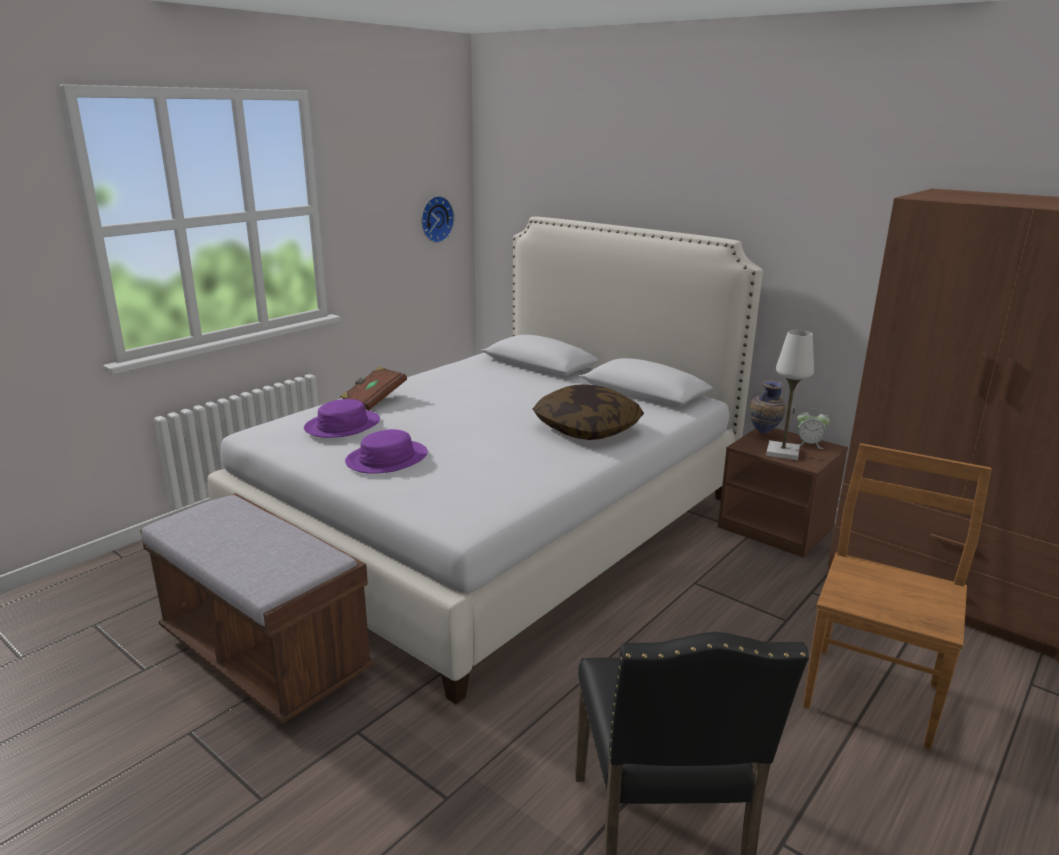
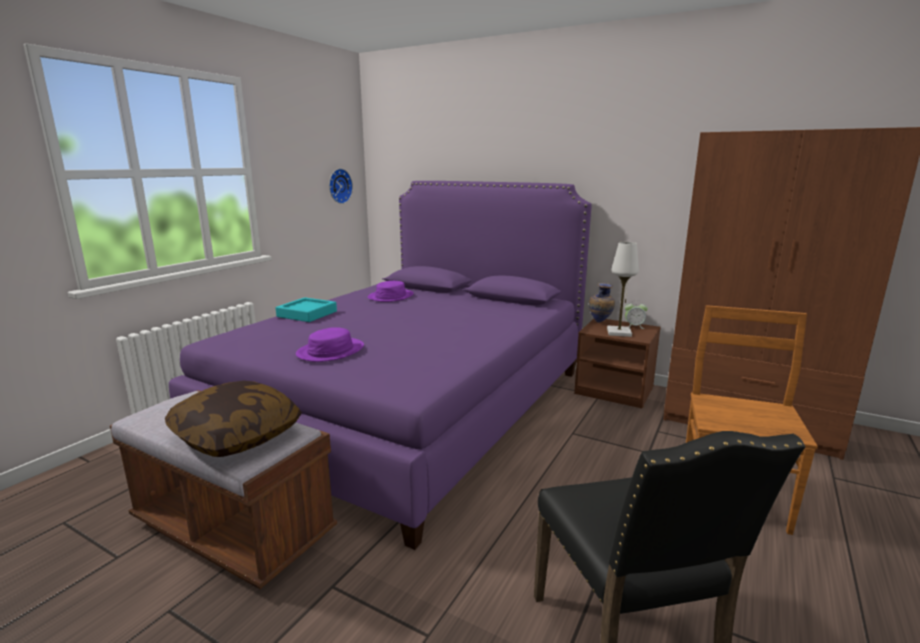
camera: 10 degrees left, 5 degrees down
(342, 425) = (286, 331): purple hat -> purple hat (390, 296)
(374, 400) = (307, 314): brown book -> turquoise tray
(498, 525) = (411, 406): white bed -> purple bed
(587, 429) = (482, 322): pillow -> pillow (237, 436)

